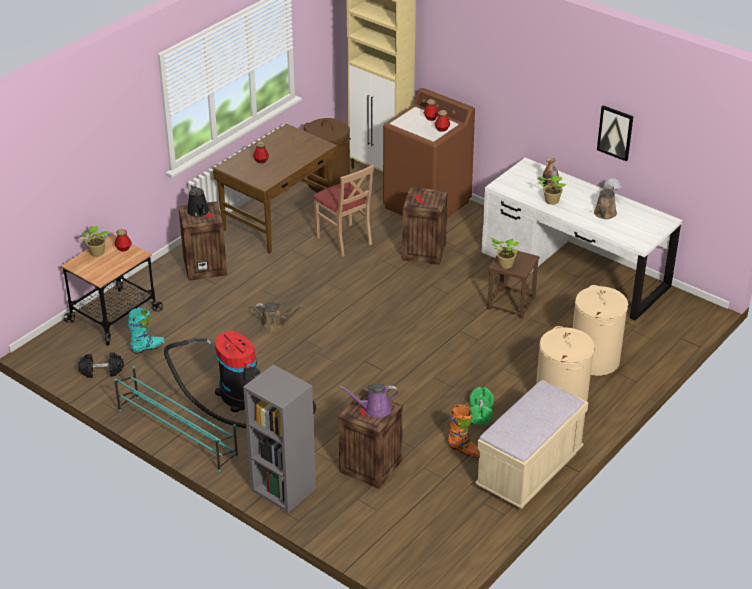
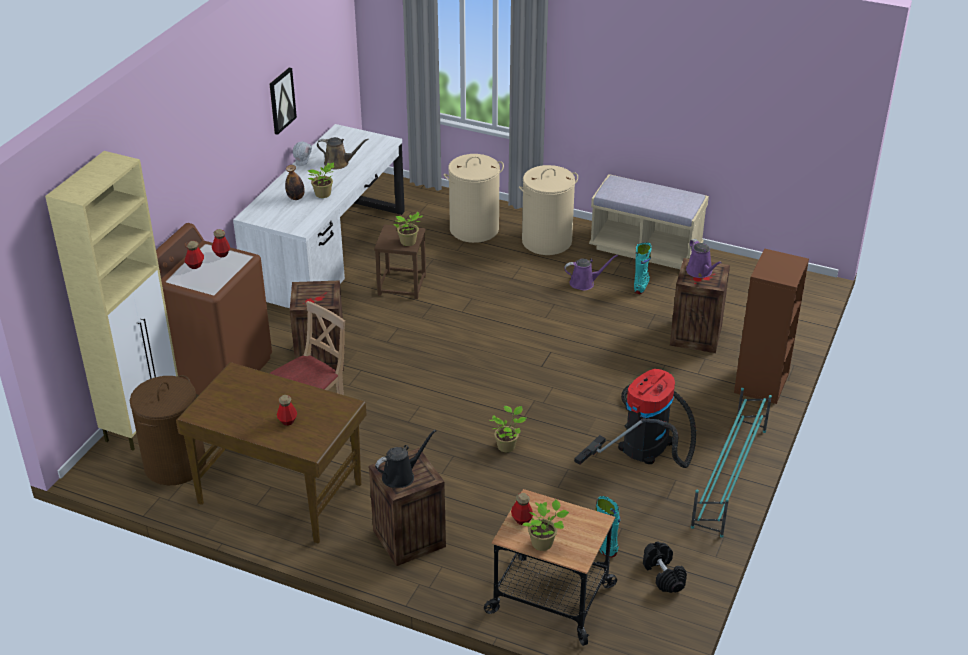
camera: 105 degrees left, 0 degrees up
(275, 325) = (507, 446): brown watering can -> potted plant
(282, 489) = (762, 383): grey bookcase -> brown bookcase
(464, 450) = (641, 285): orange boot -> turquoise boot
(480, 413) = (584, 283): green dumbbell -> purple watering can

